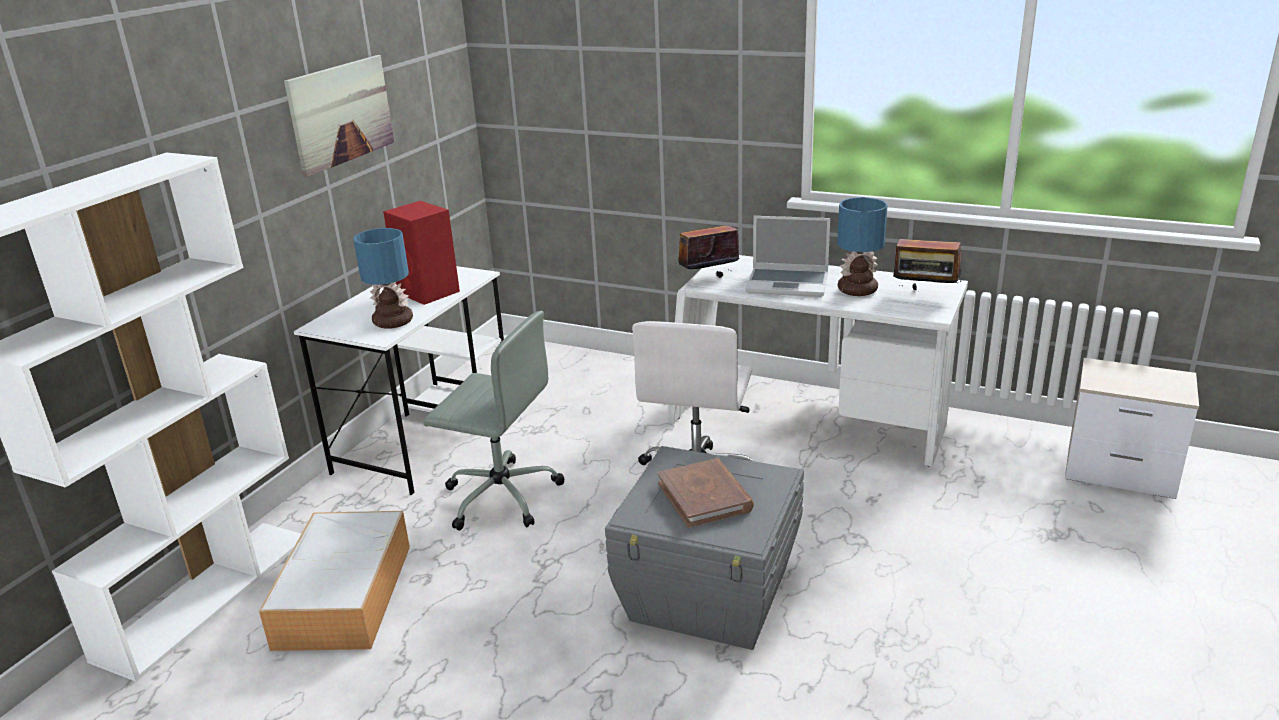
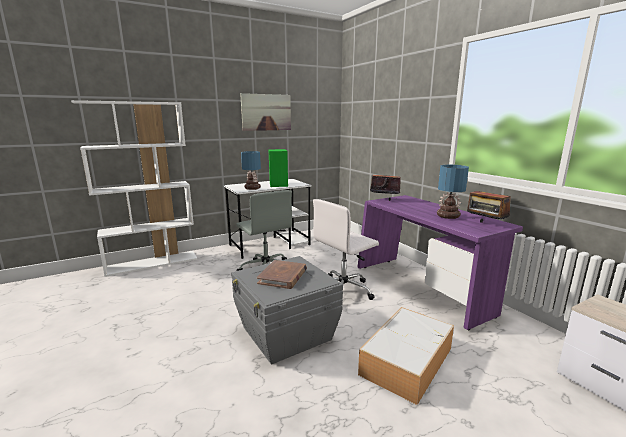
camera: 35 degrees right, 10 degrees down
(344, 593) = (181, 277): storage box -> storage box (407, 360)
(429, 292) = (278, 185): red speaker -> green speaker
(788, 284) = (417, 208): laptop -> none
(808, 424) = (421, 289): white desk -> purple desk

